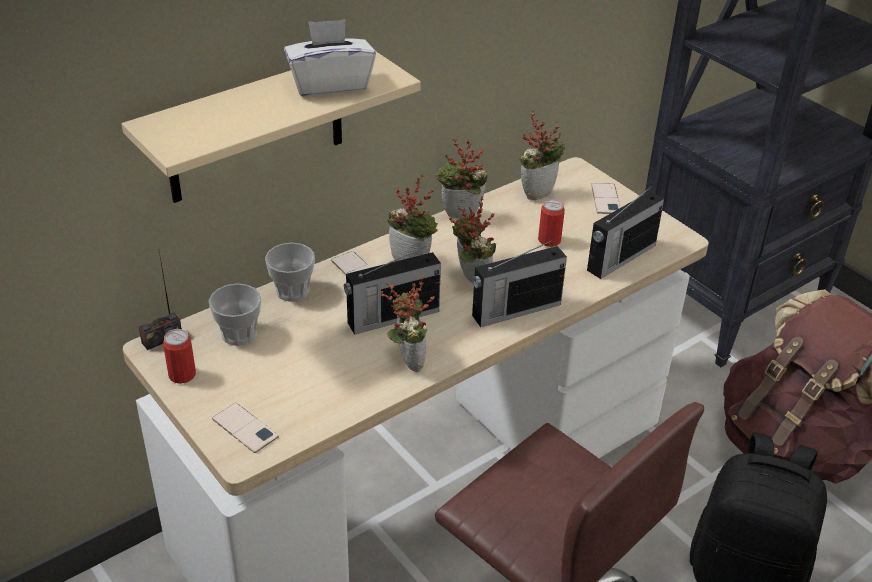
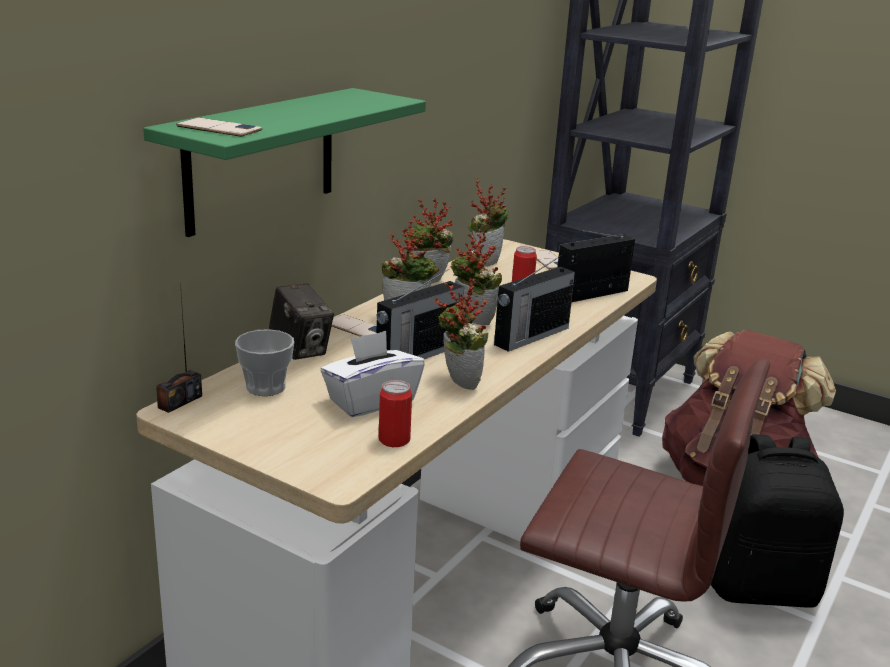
camera: 20 degrees left, 15 degrees down
(182, 375) = (223, 426): can -> can (394, 440)
(245, 428) = (325, 457): phone -> phone (219, 128)
(256, 127) = (261, 159): beige shelf -> green shelf
(292, 291) = (301, 349): cup -> camera
(330, 84) = (342, 103): white tissue box -> white tissue box (371, 401)
(620, 258) = (593, 294): radio -> radio turned 150 degrees counterclockwise

